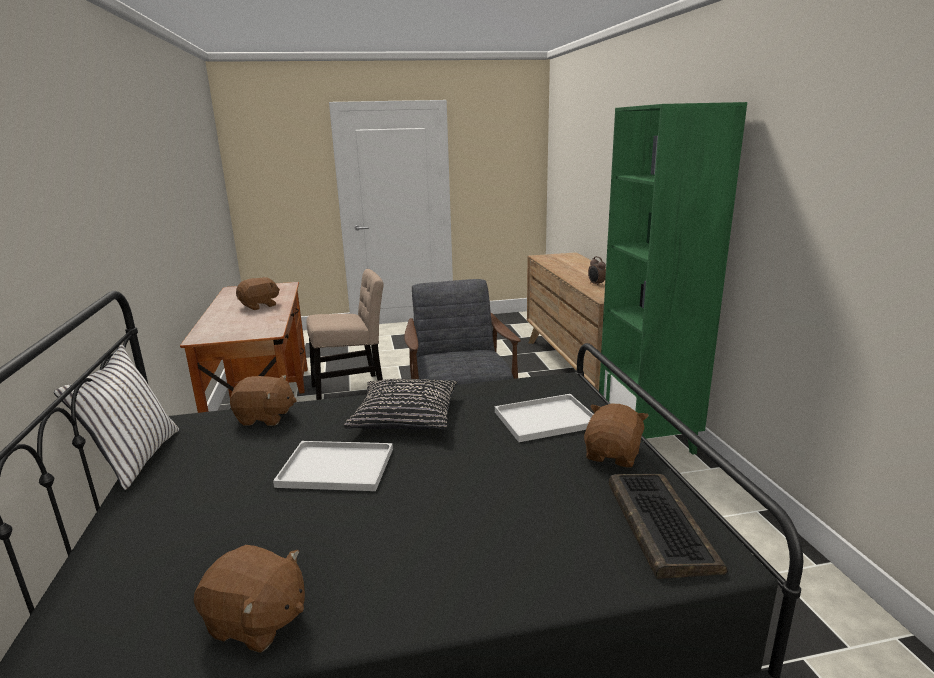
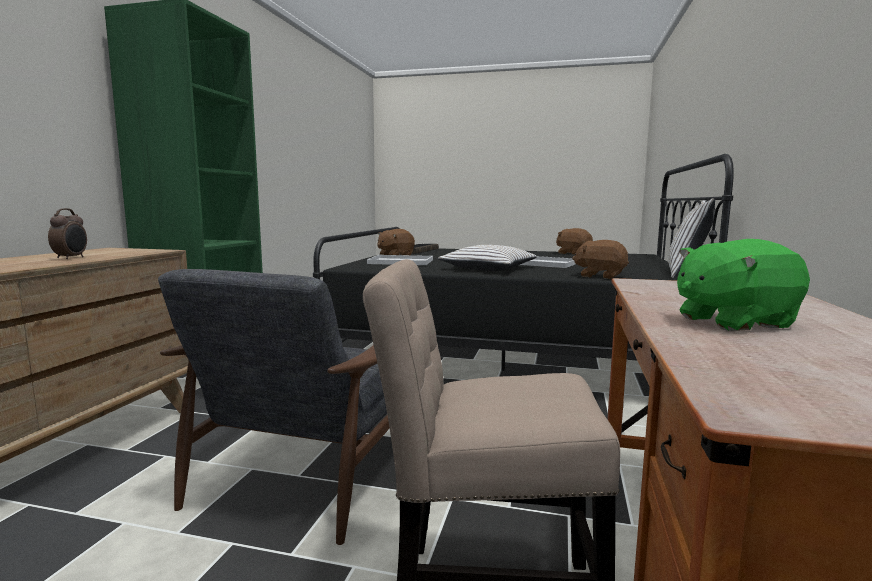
camera: 155 degrees left, 10 degrees down
(260, 306) = (732, 322): brown plush toy -> green plush toy
(405, 416) = (488, 268): black pillow -> white pillow

